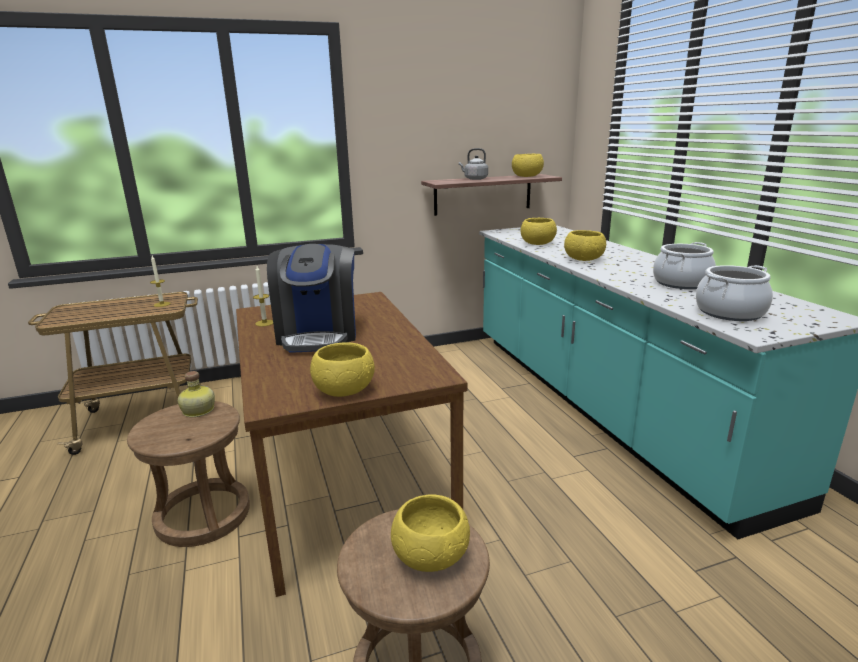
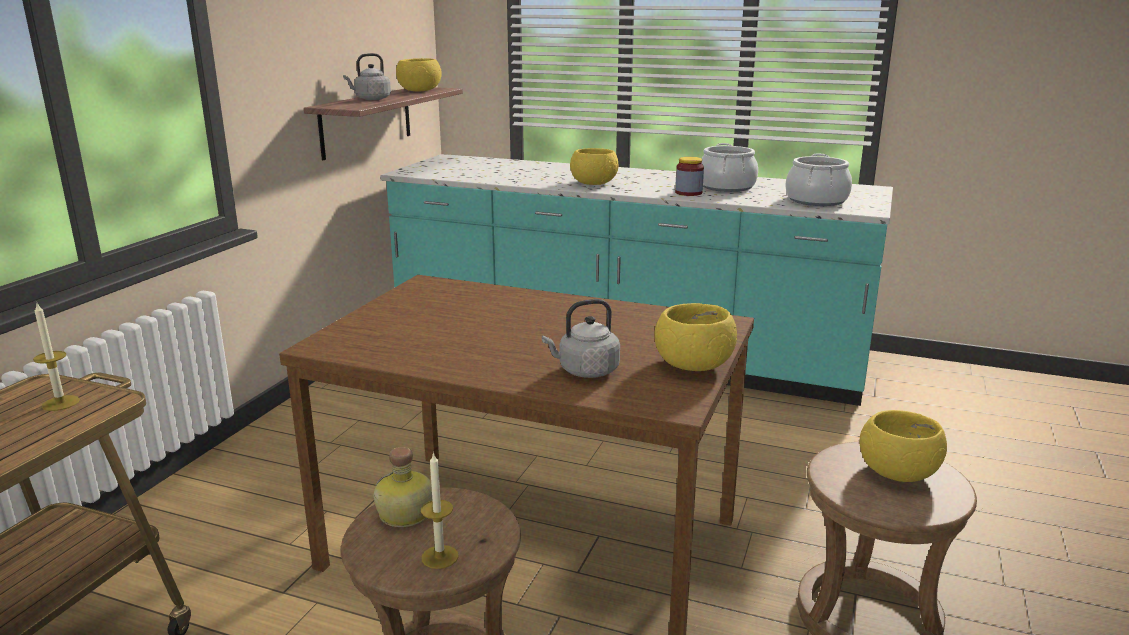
camera: 50 degrees left, 0 degrees up
(264, 323) = (390, 350): candle -> candle (440, 557)
(293, 368) = (585, 371): none -> grey kettle
(318, 335) = (501, 336): coffee machine -> none
(538, 243) = (499, 177): yellow bowl -> none
(631, 280) = (688, 193): none -> jar

